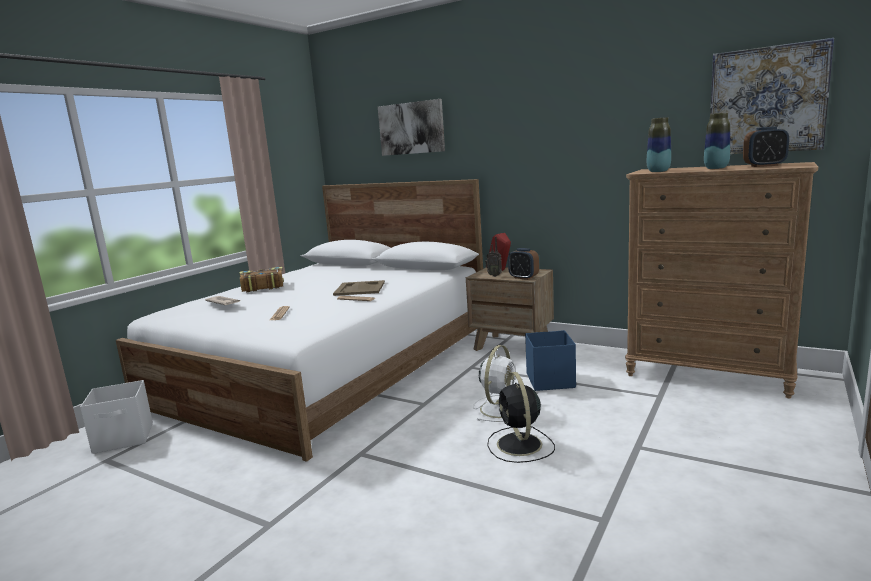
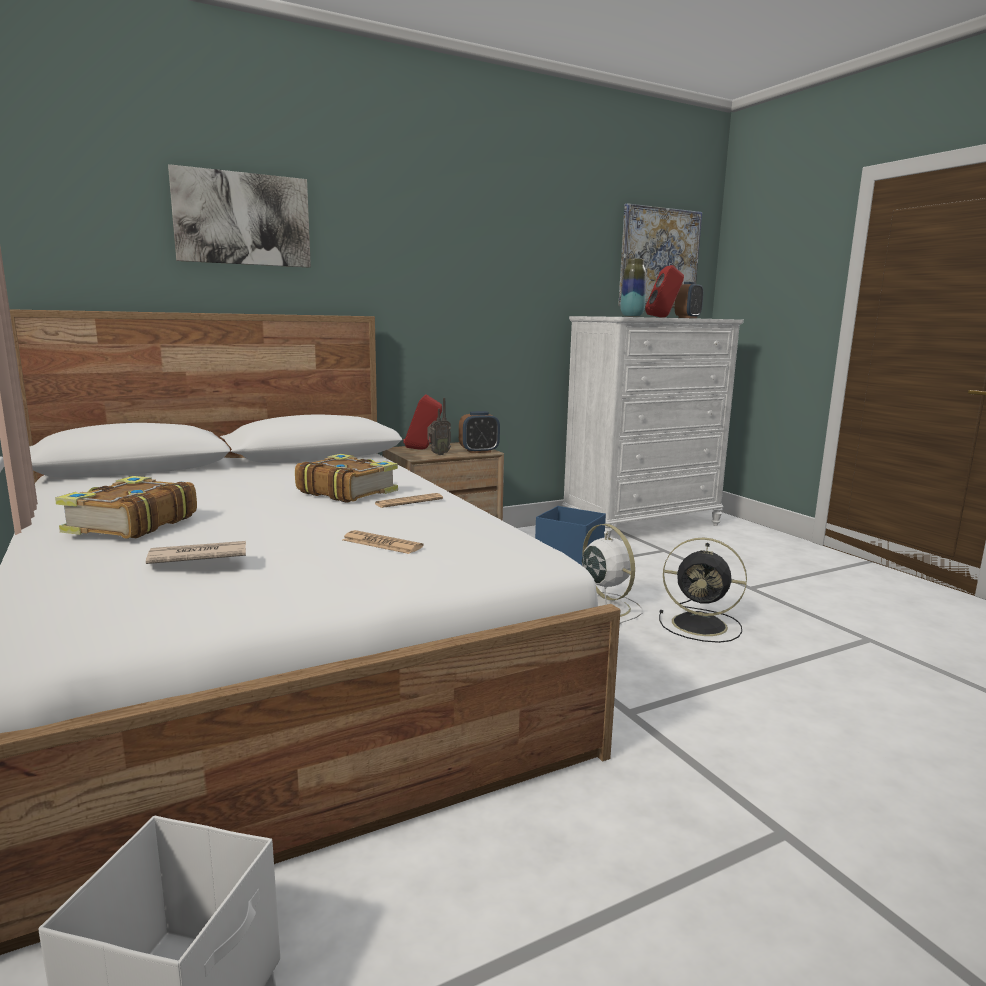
camera: 60 degrees left, 0 degrees up
(359, 288) = (347, 491): beige tray -> book
(708, 373) = (642, 525): brown dresser -> white dresser
(716, 168) = (663, 317): vase -> red speaker

